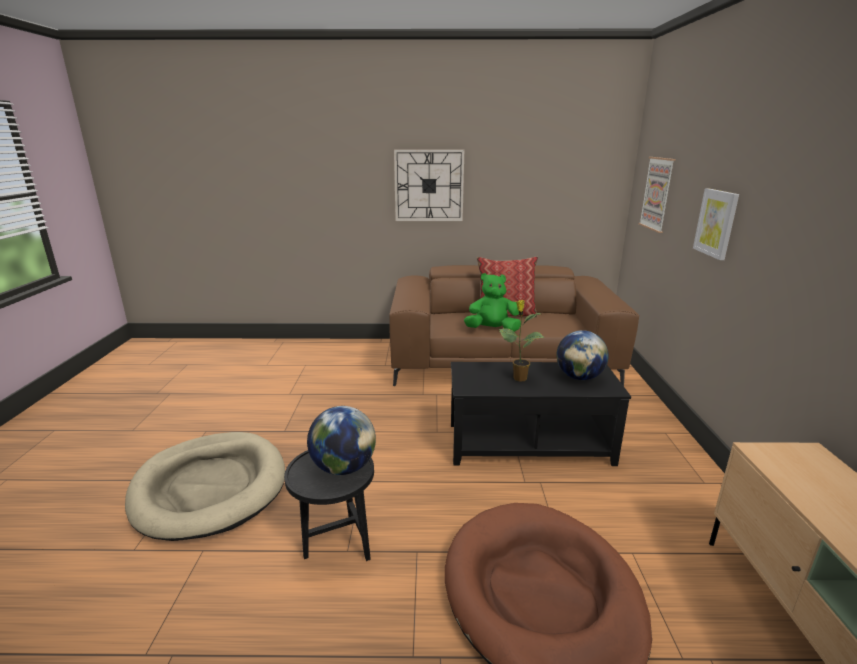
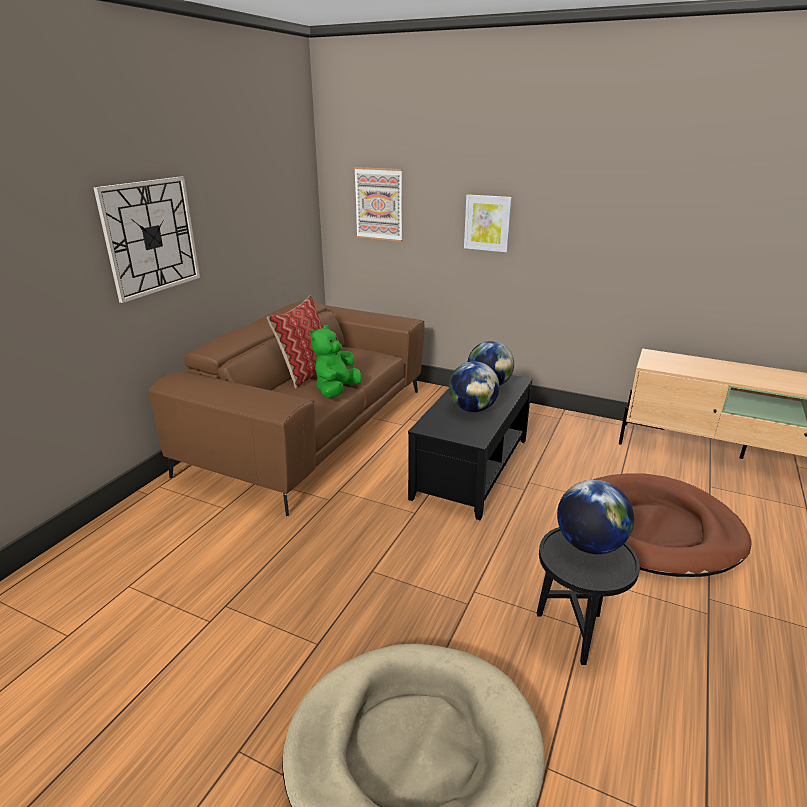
camera: 65 degrees left, 5 degrees up
(519, 378) = (472, 409): potted plant -> globe

